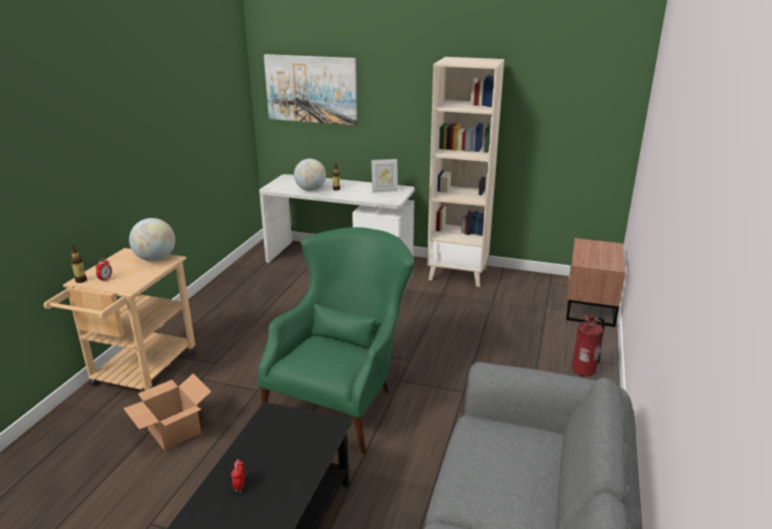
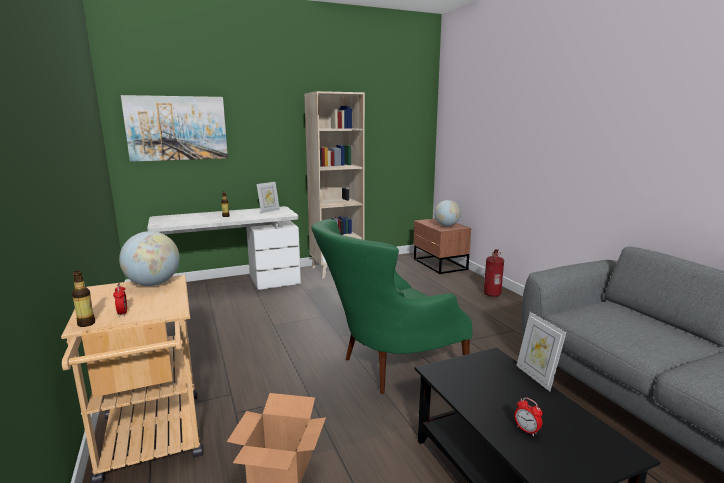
camera: 40 degrees left, 10 degrees down
(310, 190) = (202, 220): globe -> globe (446, 226)
(327, 459) = (536, 377): none -> picture frame
(343, 397) = (386, 367): green armchair -> green armchair turned 105 degrees counterclockwise

